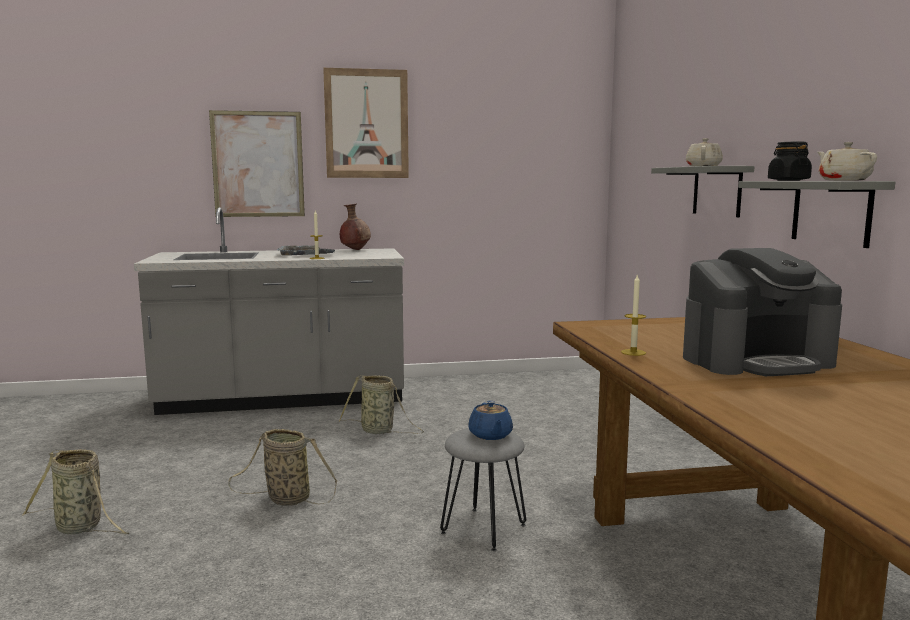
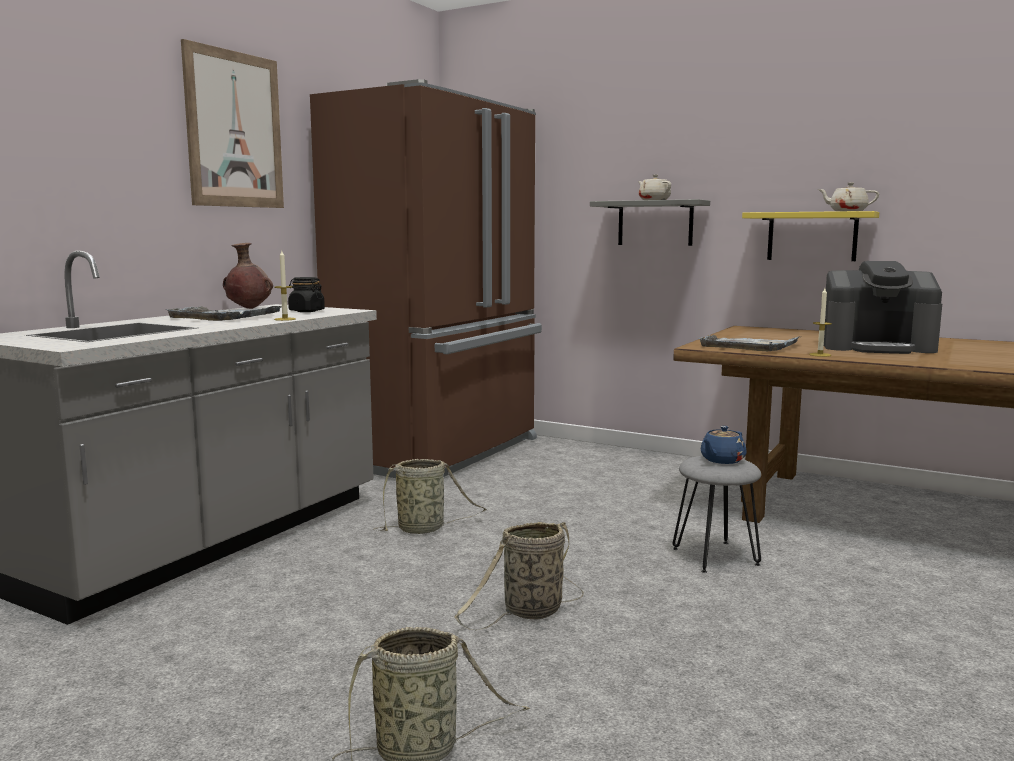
camera: 50 degrees left, 0 degrees up
(258, 164) = (99, 180): picture -> none
(490, 435) = (721, 460): blue teapot -> blue teapot turned 105 degrees clockwise
(531, 388) = (442, 453): none -> brown fridge
(625, 332) = (749, 346): none -> grey tray
(756, 360) = (877, 347): coffee machine -> coffee machine turned 75 degrees clockwise
(788, 180) = (787, 211): black jar -> black jar (306, 311)
(831, 212) = (812, 236): grey shelf -> yellow shelf

